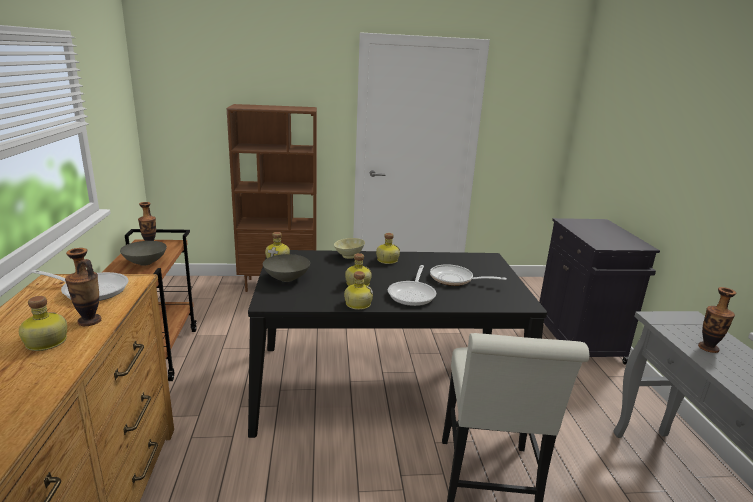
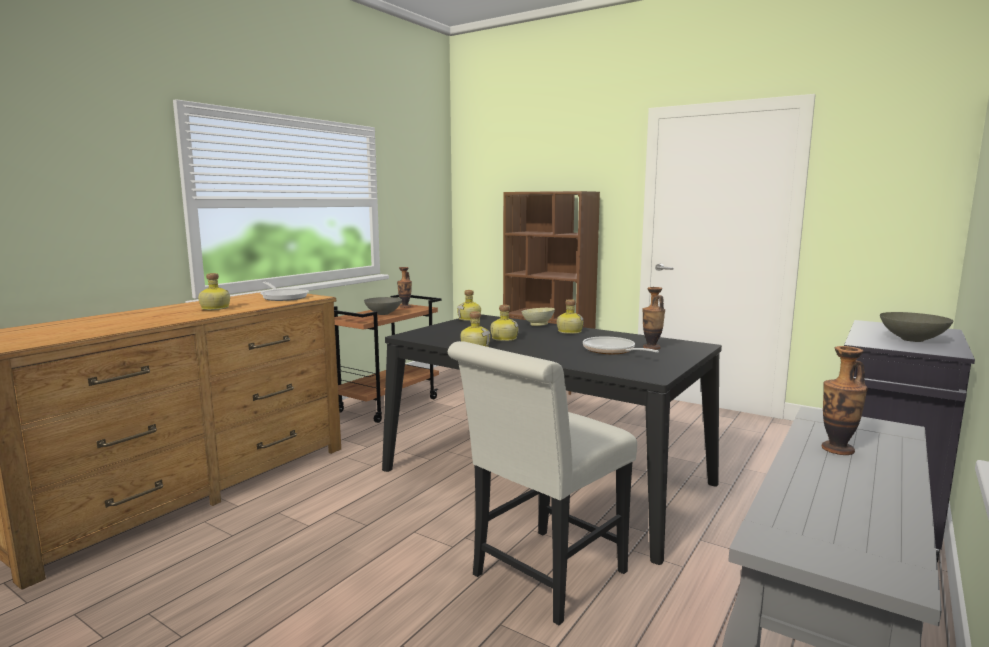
camera: 40 degrees right, 10 degrees down
(89, 321) = (252, 306): vase -> vase (651, 347)
(287, 278) = (452, 328): grey bowl -> grey bowl (913, 339)
(413, 294) = (541, 351): frying pan -> none

